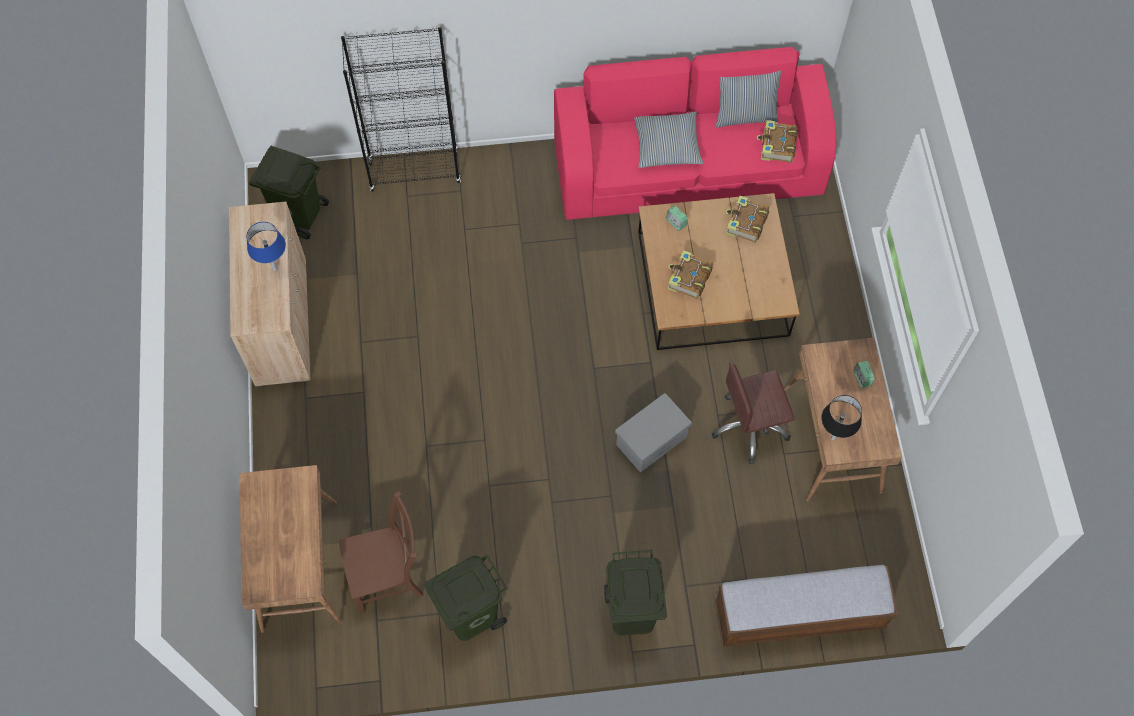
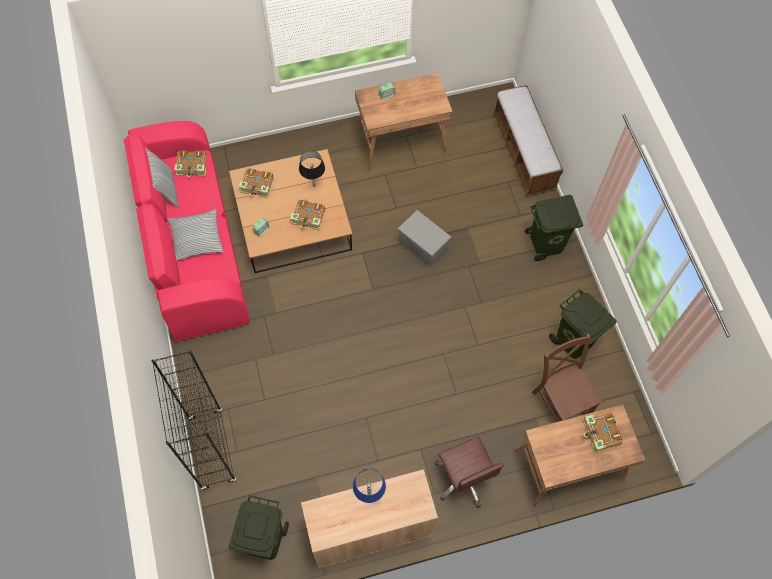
camera: 100 degrees left, 0 degrees up
(289, 556) = (600, 434): none -> book
(750, 427) = (401, 188): brown office chair -> brown office chair (464, 478)
(833, 437) = (432, 108): black table lamp -> black table lamp (314, 185)

